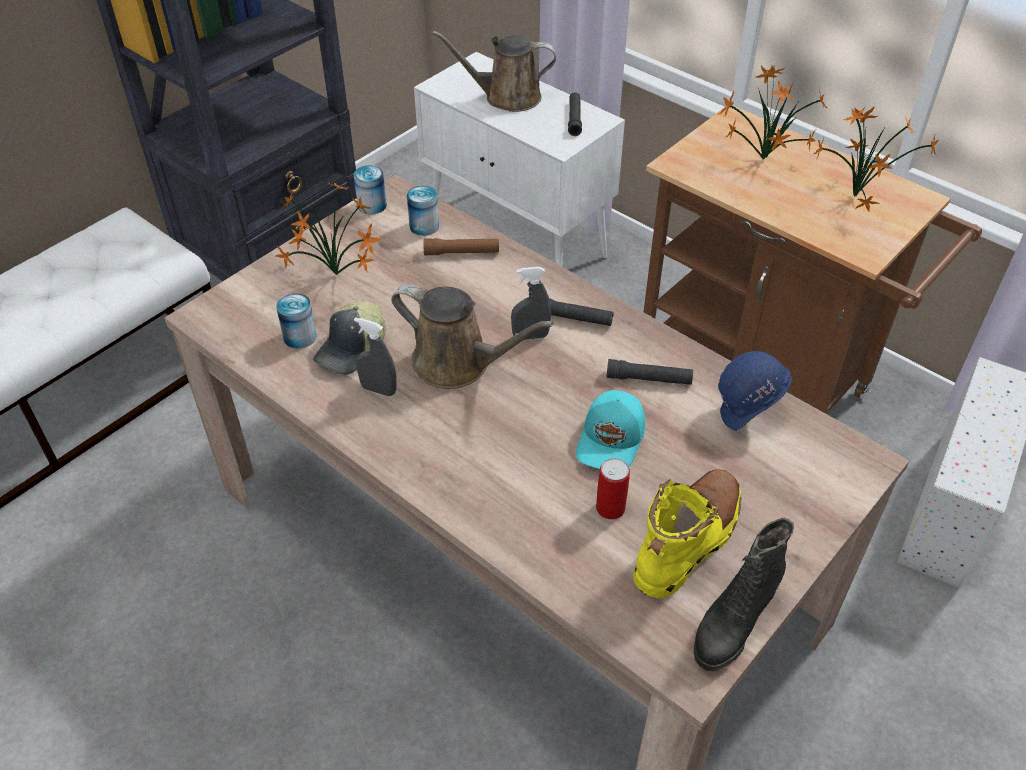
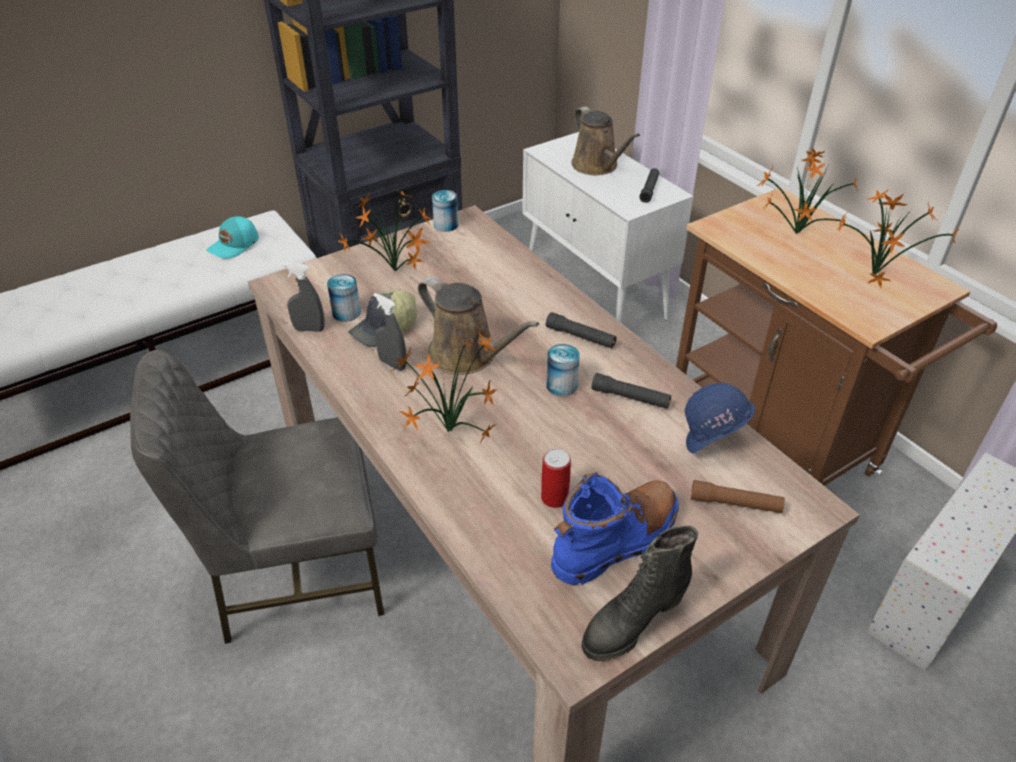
camera: 15 degrees right, 5 degrees down
(286, 638) = (296, 572): none -> grey chair
(424, 226) = (482, 246): can -> can (561, 385)
(462, 252) = (505, 271): brown flashlight -> brown flashlight (735, 503)
(468, 456) = (446, 430): none -> potted plant
(507, 97) = (597, 166): brown watering can -> brown watering can turned 135 degrees counterclockwise
(530, 336) = (538, 345): grey spray bottle -> grey spray bottle (309, 329)
(612, 440) = (578, 441): turquoise cap -> turquoise cap (234, 245)
(688, 541) = (616, 541): yellow boot -> blue boot

